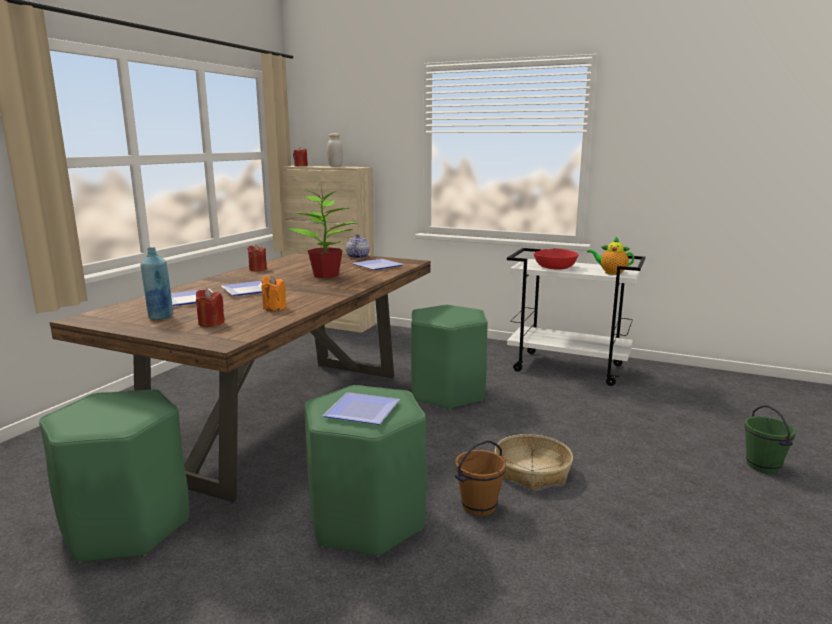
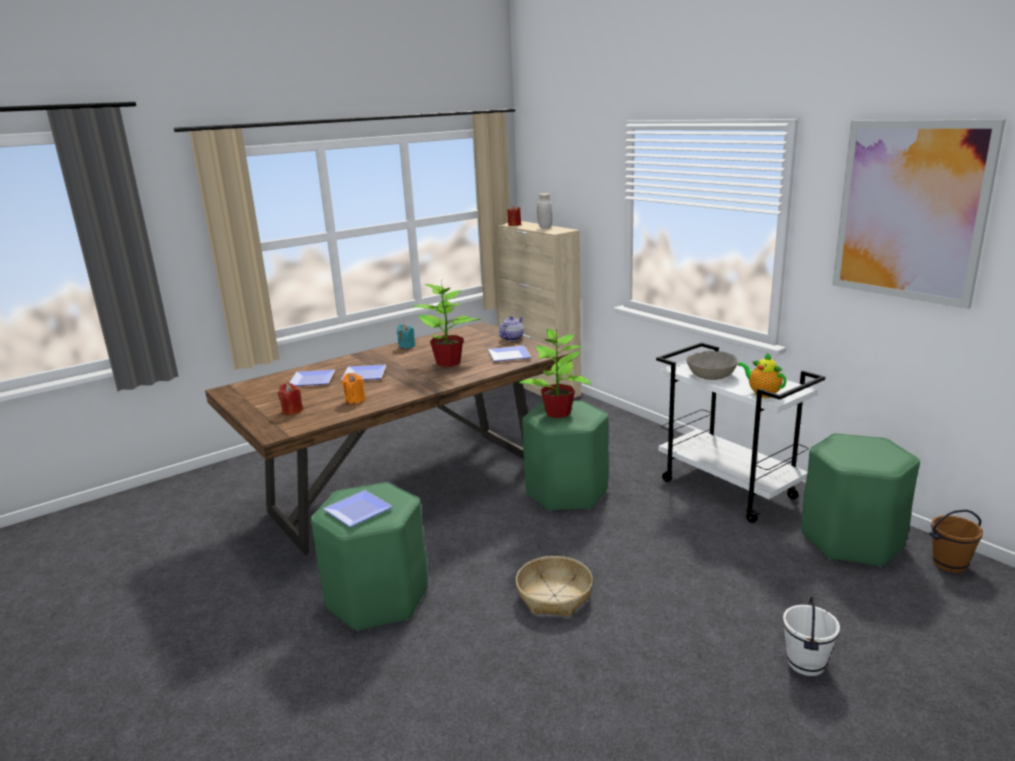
camera: 30 degrees right, 5 degrees up
(126, 526) = (230, 553): green stool -> green stool (851, 541)
(160, 317) = (270, 397): blue bottle -> none
(258, 269) = (406, 346): red candle -> turquoise candle
(441, 313) = (558, 413): none -> potted plant
(478, 506) = (472, 614): brown bucket -> brown bucket (949, 564)
(555, 267) = (711, 375): red bowl -> grey bowl
(699, 120) = (910, 211): none -> picture
(763, 466) = (806, 664): green bucket -> white bucket

